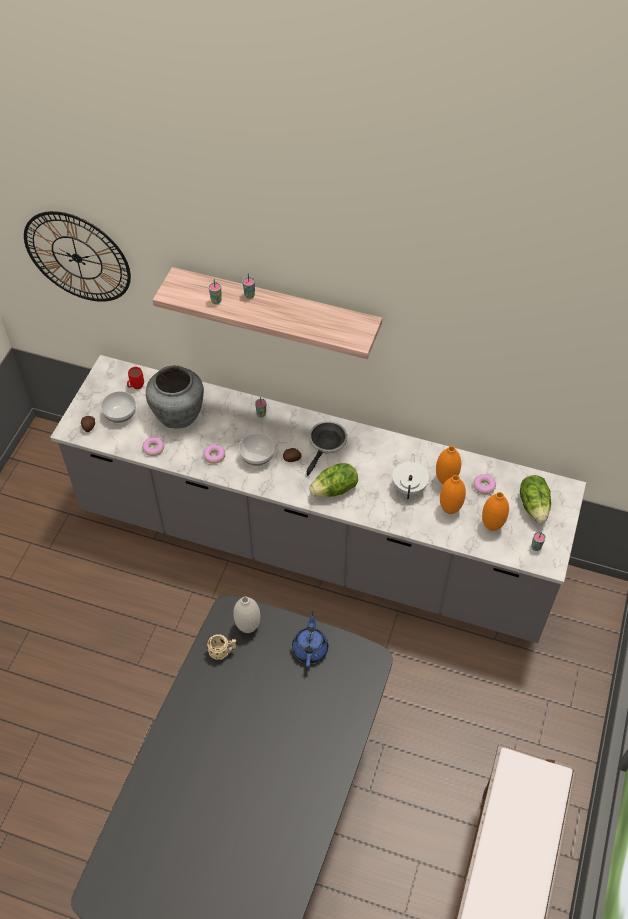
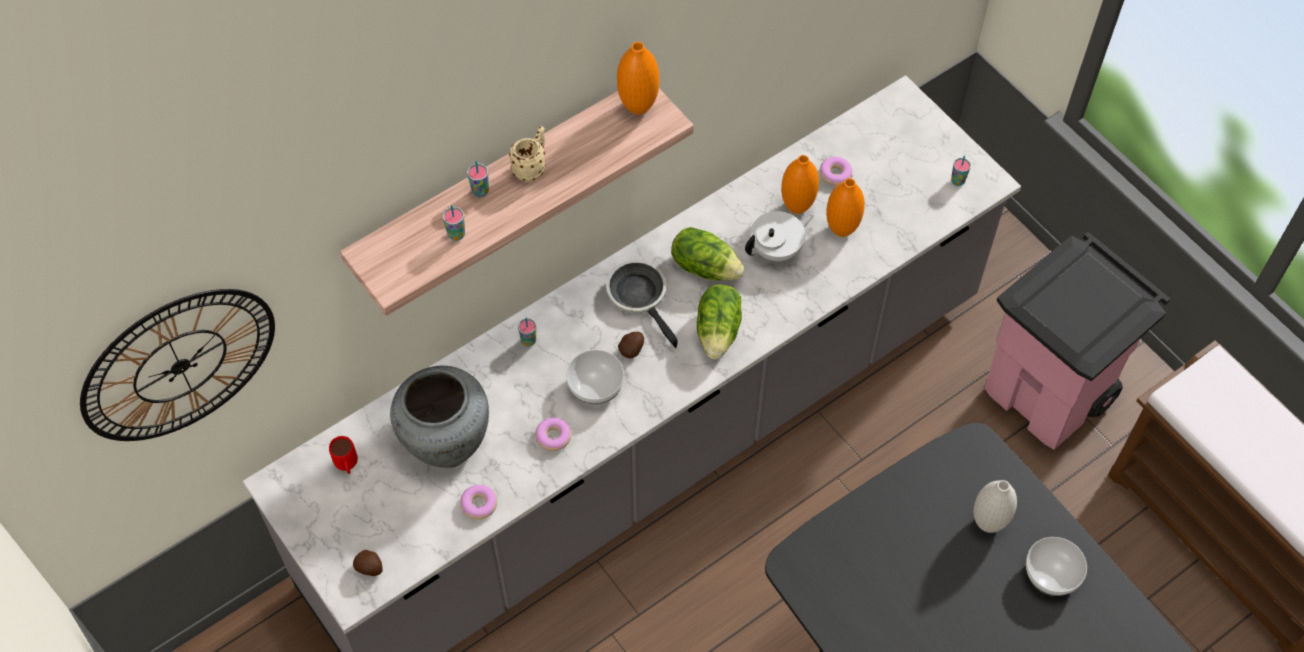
camera: 55 degrees left, 5 degrees up
(121, 414) = (382, 513): bowl -> bowl (1052, 574)
(223, 652) = (851, 608): beige mug -> beige mug (532, 167)
(248, 627) = (834, 557): white vase -> white vase (988, 523)
(310, 648) = (913, 505): blue teapot -> none
(409, 487) = (777, 249): white teapot -> white teapot turned 105 degrees clockwise
(491, 526) = (896, 203): orange vase -> orange vase (638, 106)
(511, 727) = (1049, 394): none -> pink trash can
(534, 506) = (900, 144): lettuce -> lettuce (705, 266)

